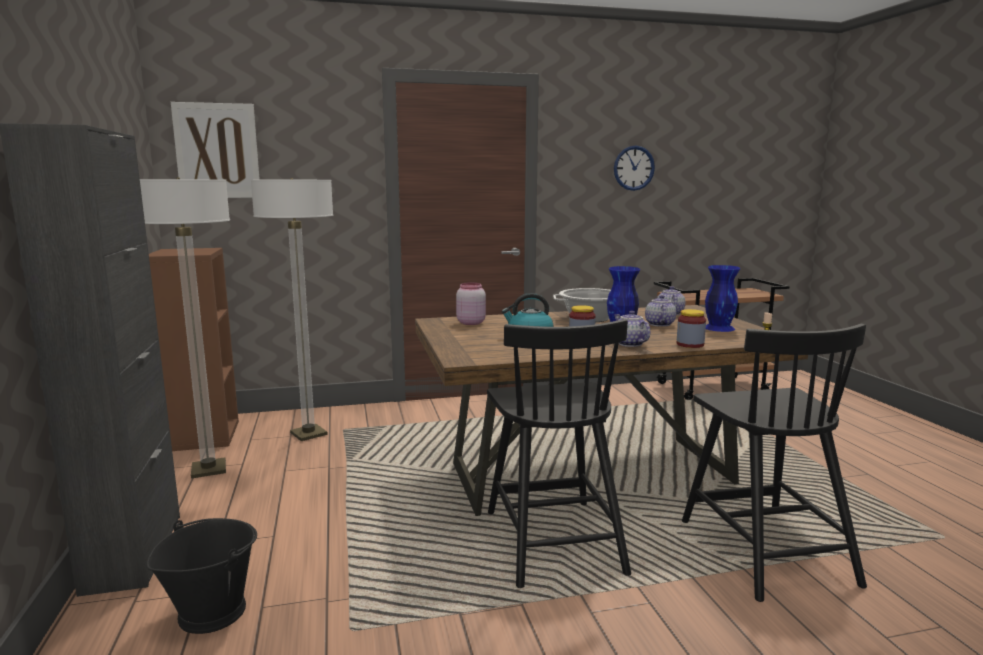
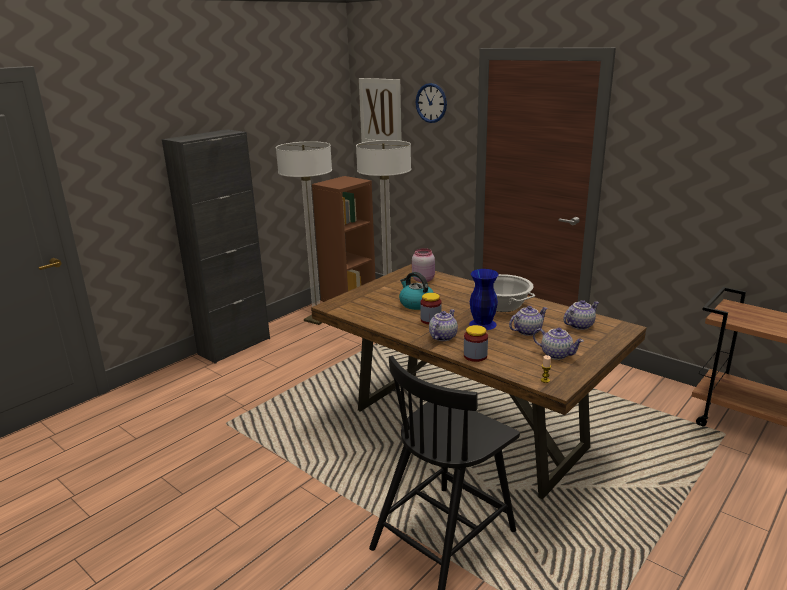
camera: 55 degrees right, 10 degrees up
(212, 611) = (211, 385): black bucket -> none
(553, 539) = (361, 446): black chair -> none
(634, 168) = (718, 153): wall clock -> wall clock (431, 103)
(718, 328) = (557, 354): blue vase -> teapot

